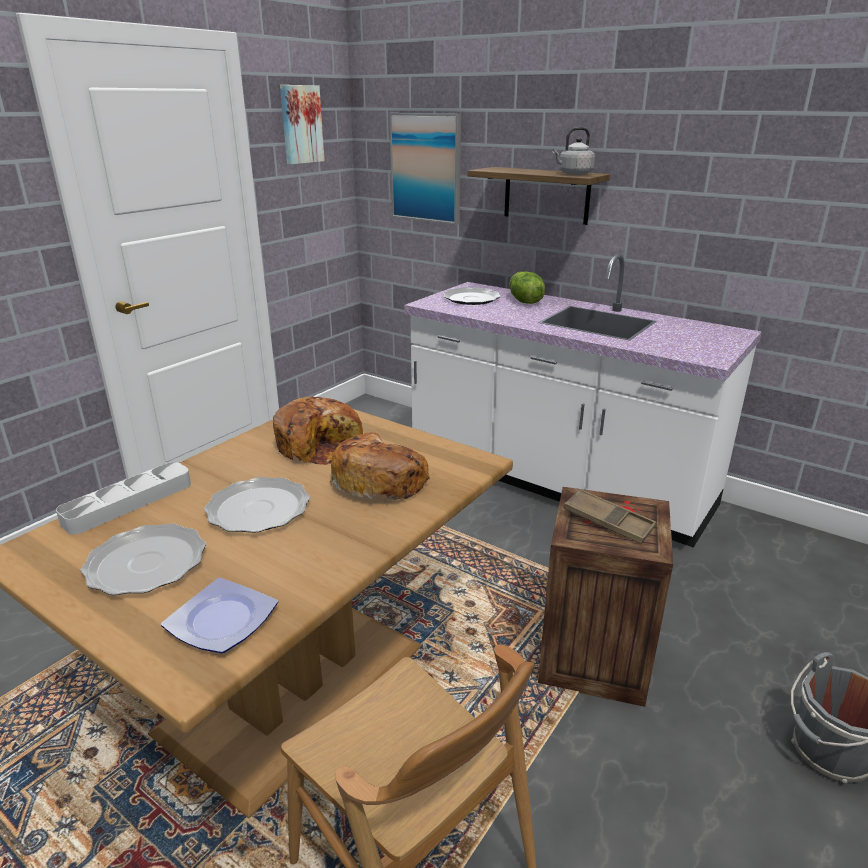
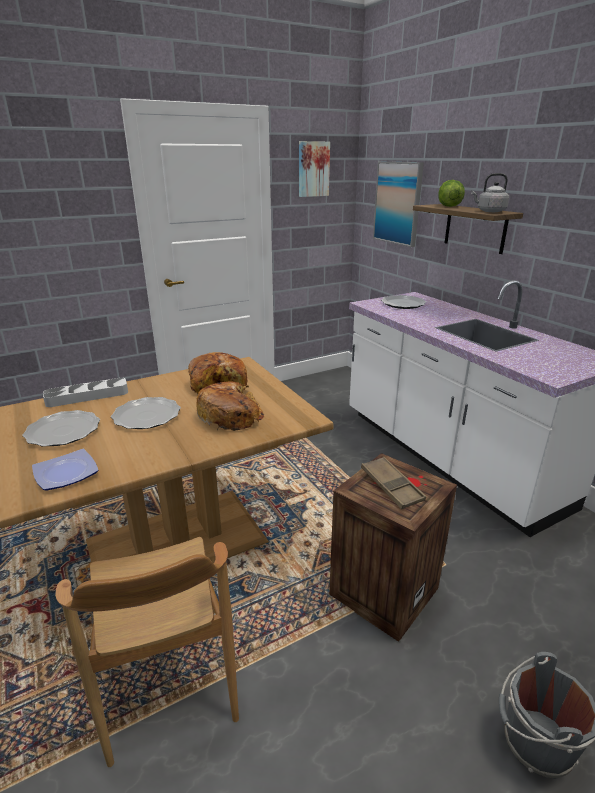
camera: 25 degrees right, 0 degrees up
(524, 301) = (441, 311): lettuce -> lettuce (448, 206)

